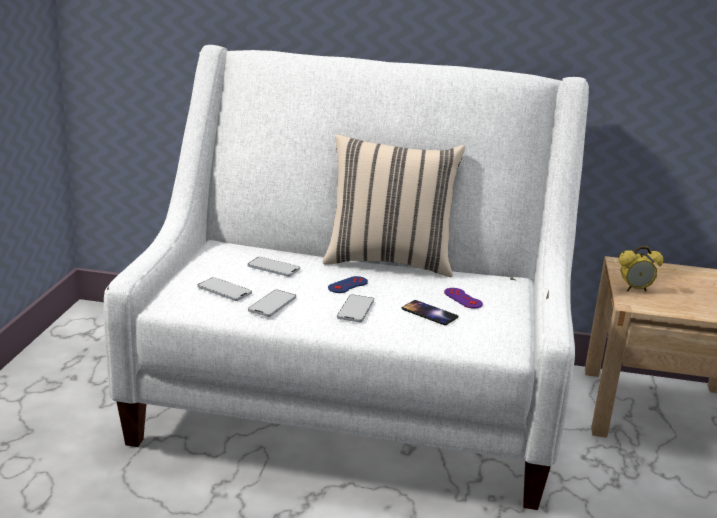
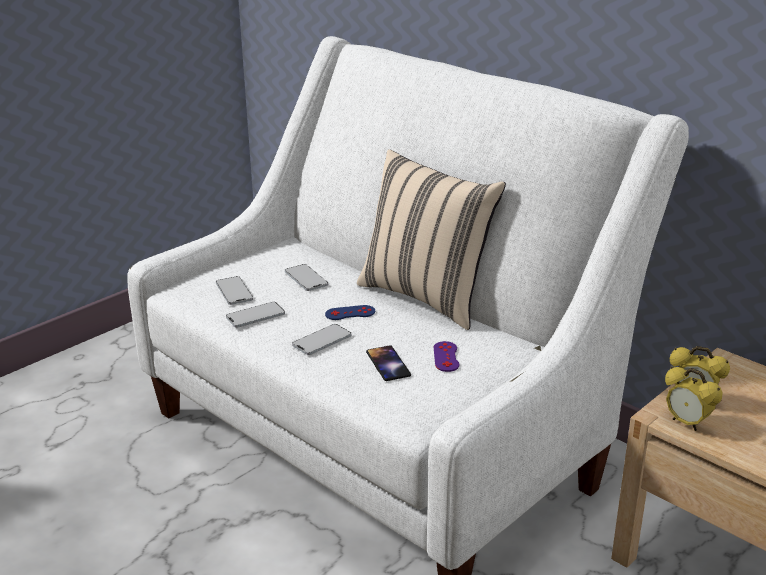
camera: 35 degrees right, 5 degrees up
(651, 304) = (687, 423): none -> alarm clock

